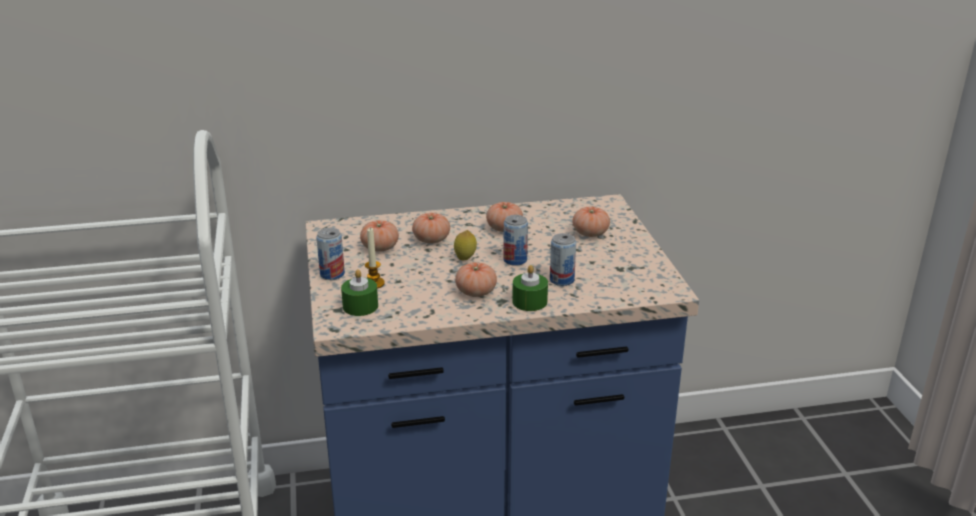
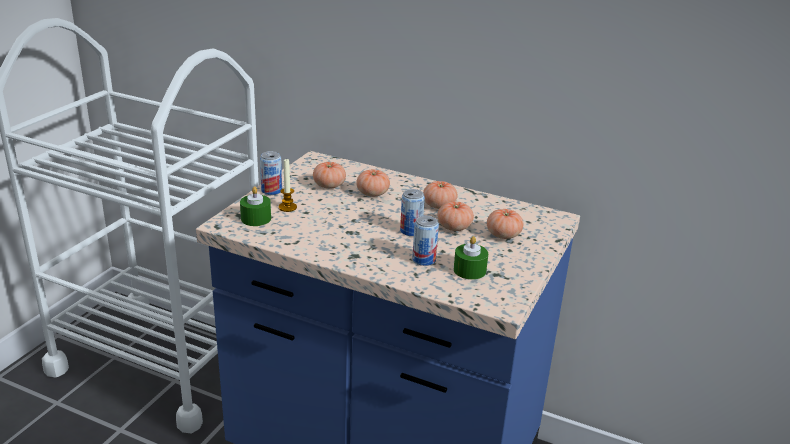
camera: 35 degrees right, 0 degrees up
(465, 259) = (375, 216): lemon -> none
(476, 292) = (346, 242): tomato -> tomato (454, 227)
(529, 301) = (374, 265): green candle -> green candle (469, 270)

